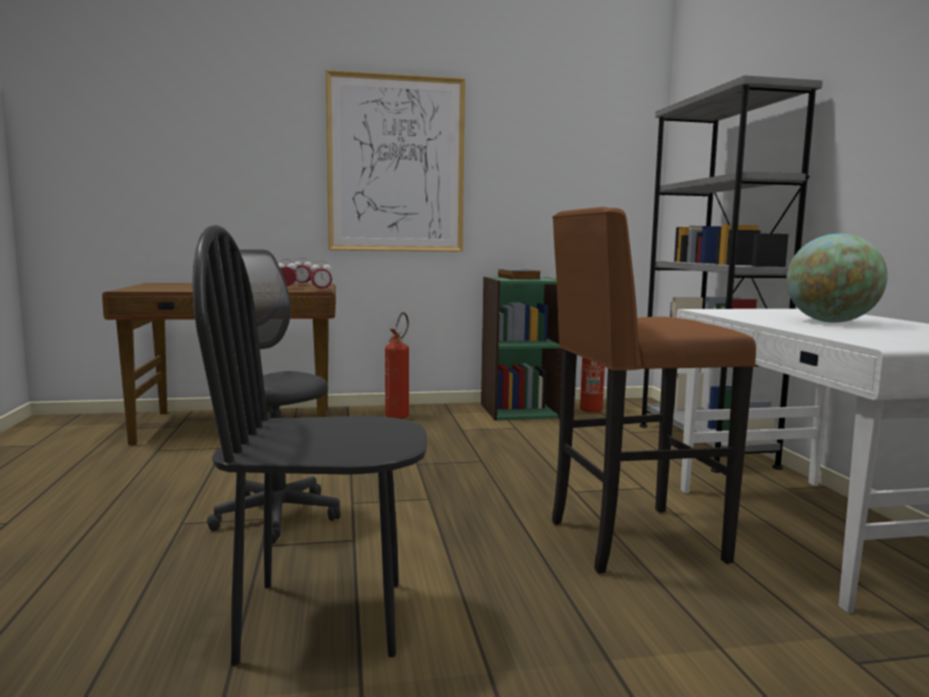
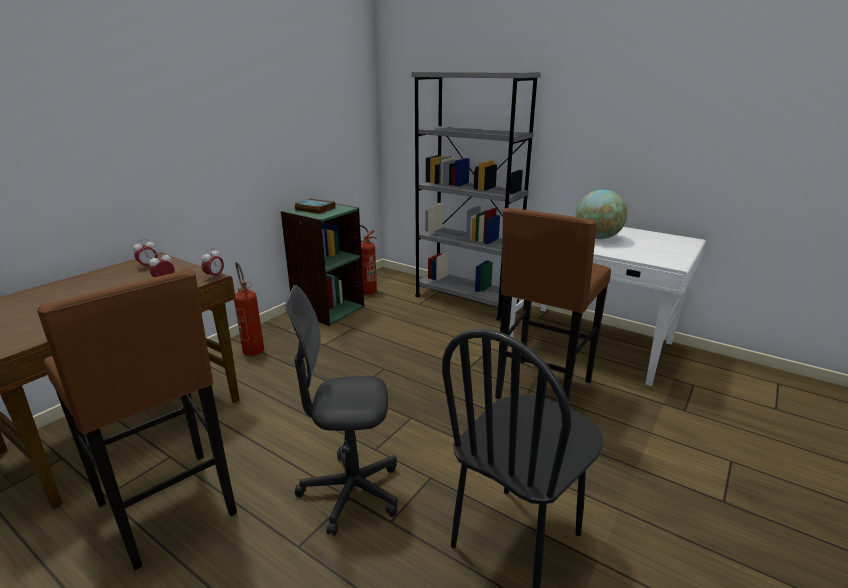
camera: 45 degrees left, 15 degrees up
(168, 470) = (171, 509): none -> brown stool
(396, 164) = (191, 119): picture -> none

